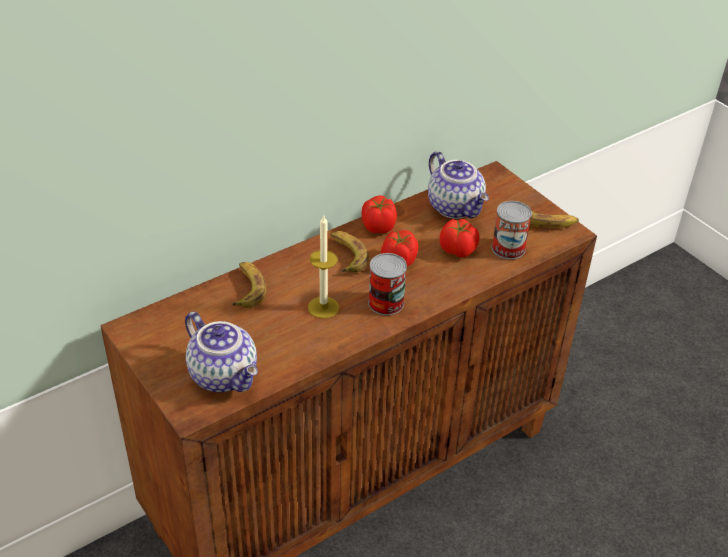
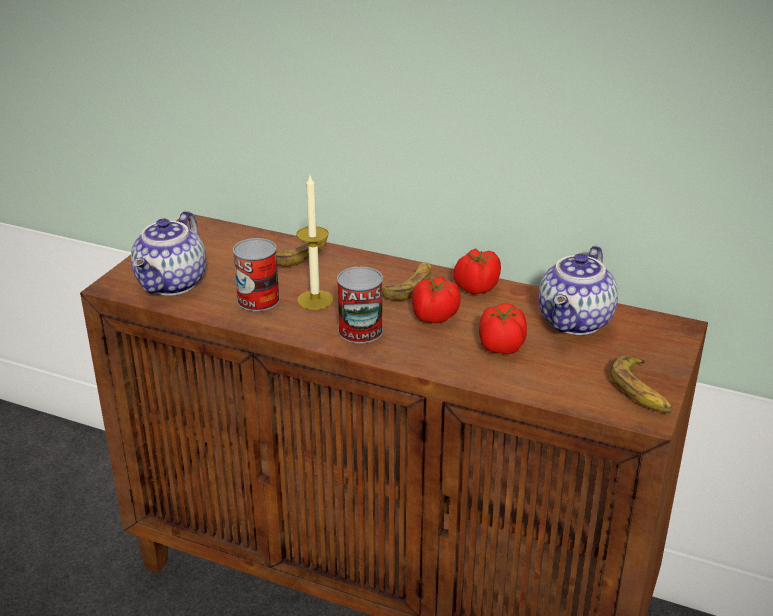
camera: 60 degrees right, 10 degrees down
(508, 248) = (550, 379): can -> can (258, 300)

